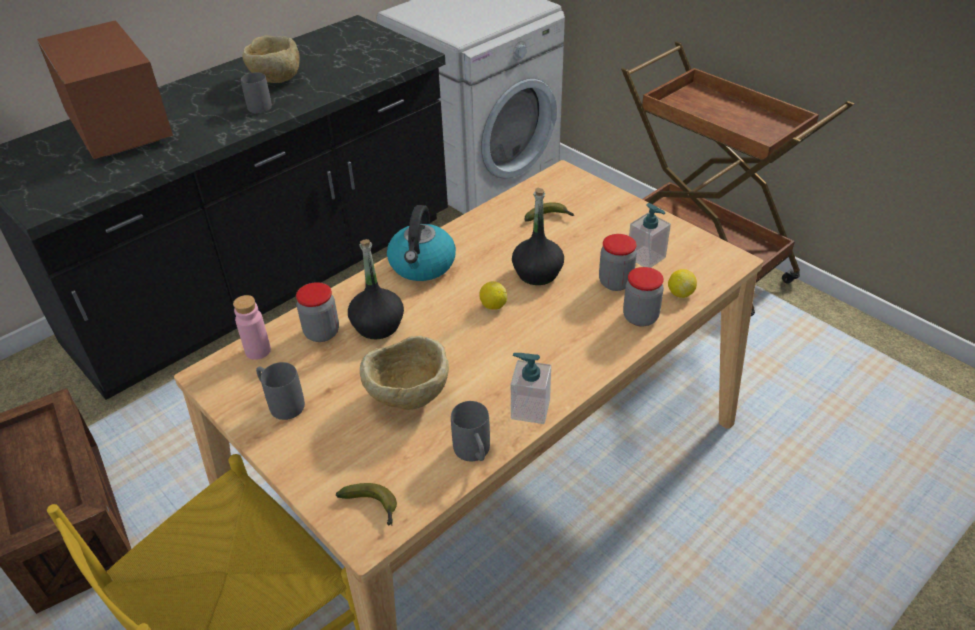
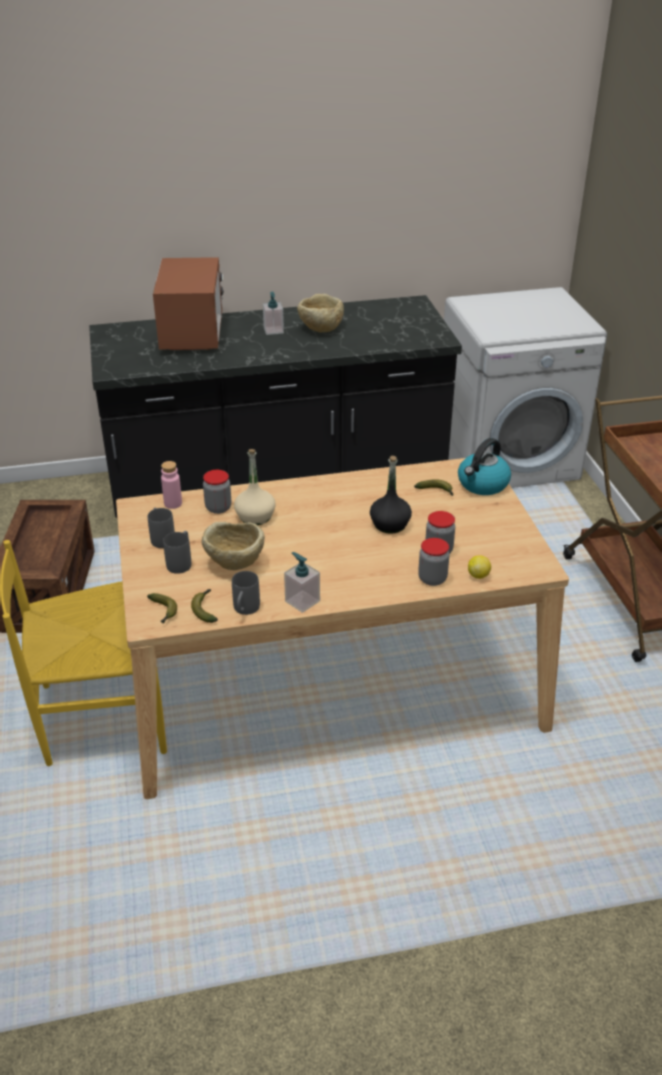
camera: 30 degrees right, 5 degrees down
(259, 105) = (293, 344): grey mug -> grey mug (181, 562)
(377, 325) = (255, 516): black bottle -> beige bottle
(422, 265) = (317, 491): kettle -> kettle (482, 484)
(424, 476) = (205, 609): none -> banana
(493, 305) = (339, 533): lemon -> none
(646, 257) = (479, 543): soap dispenser -> soap dispenser (273, 330)

